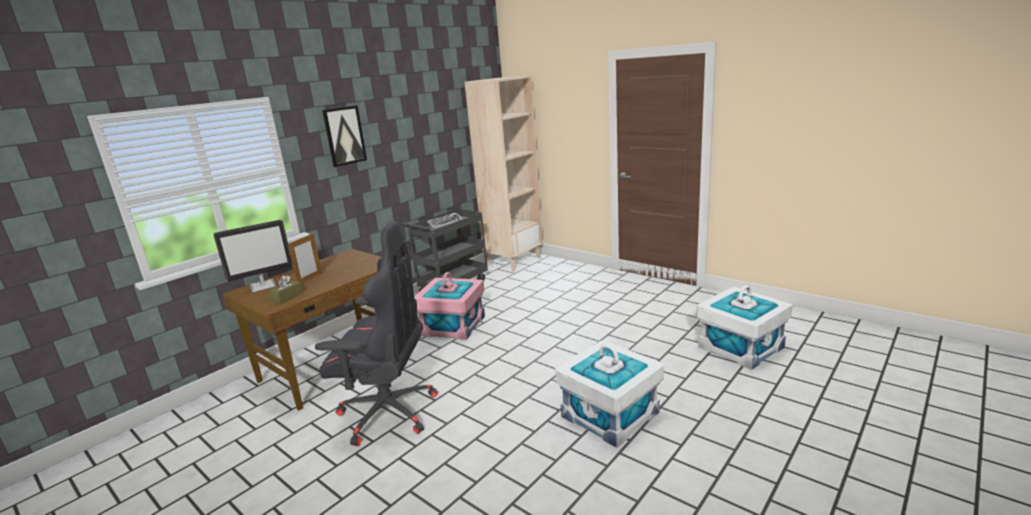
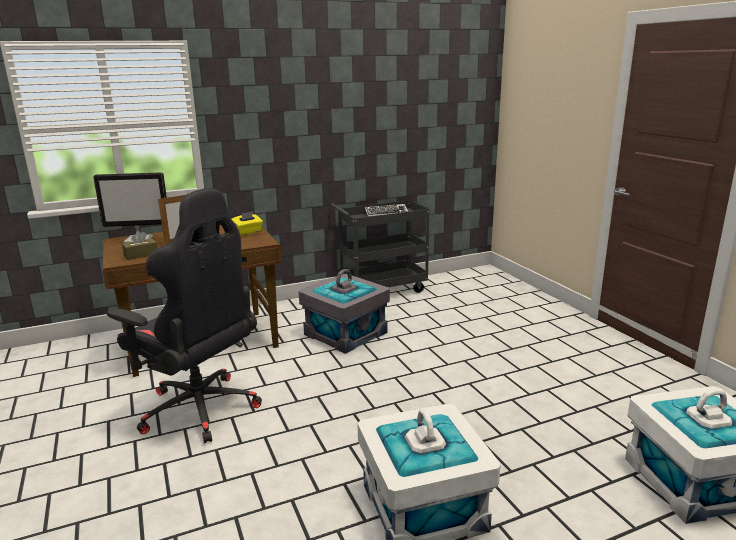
camera: 25 degrees right, 0 degrees up
(344, 135) = (272, 94): picture -> none
(359, 259) = (248, 232): none -> yellow tissue box
(453, 325) = (345, 333): pink storage box -> grey storage box
(514, 261) = (474, 277): beige bookcase -> none

